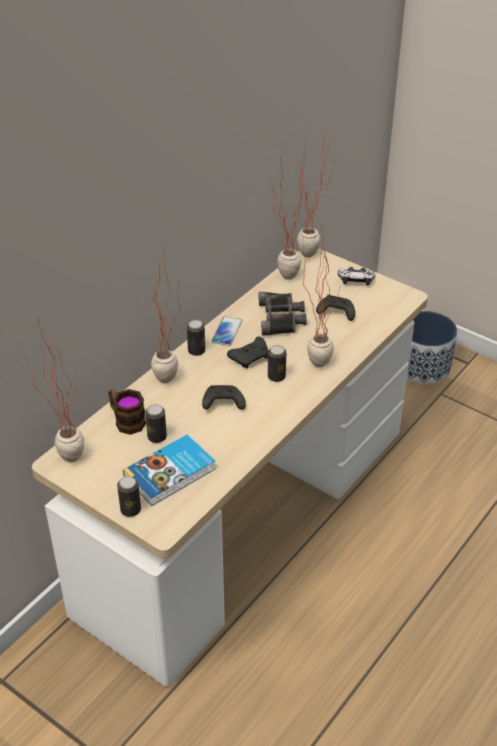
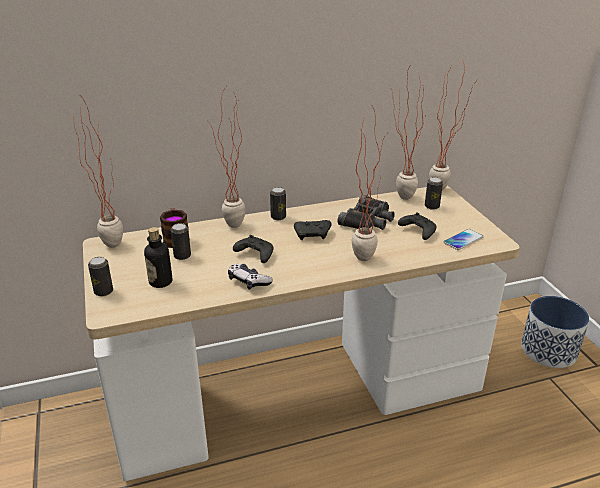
camera: 35 degrees right, 10 degrees down
(171, 473) = (160, 282): book -> bottle
(227, 331) = (315, 214): phone -> phone (463, 240)
(276, 377) = (317, 254): can -> can (432, 206)
(356, 280) = (461, 217): game controller -> game controller (249, 281)

